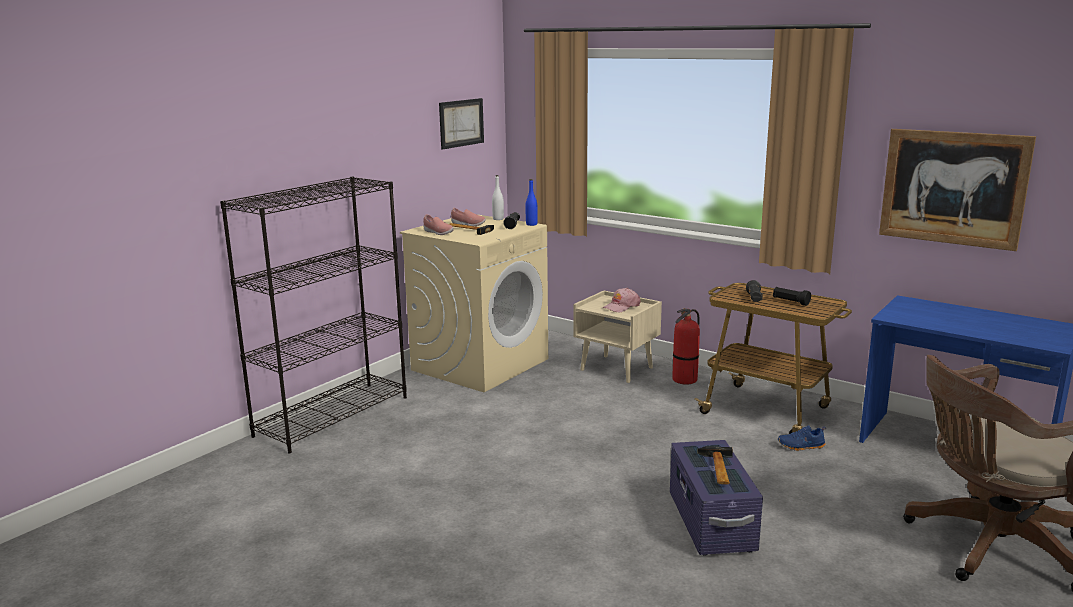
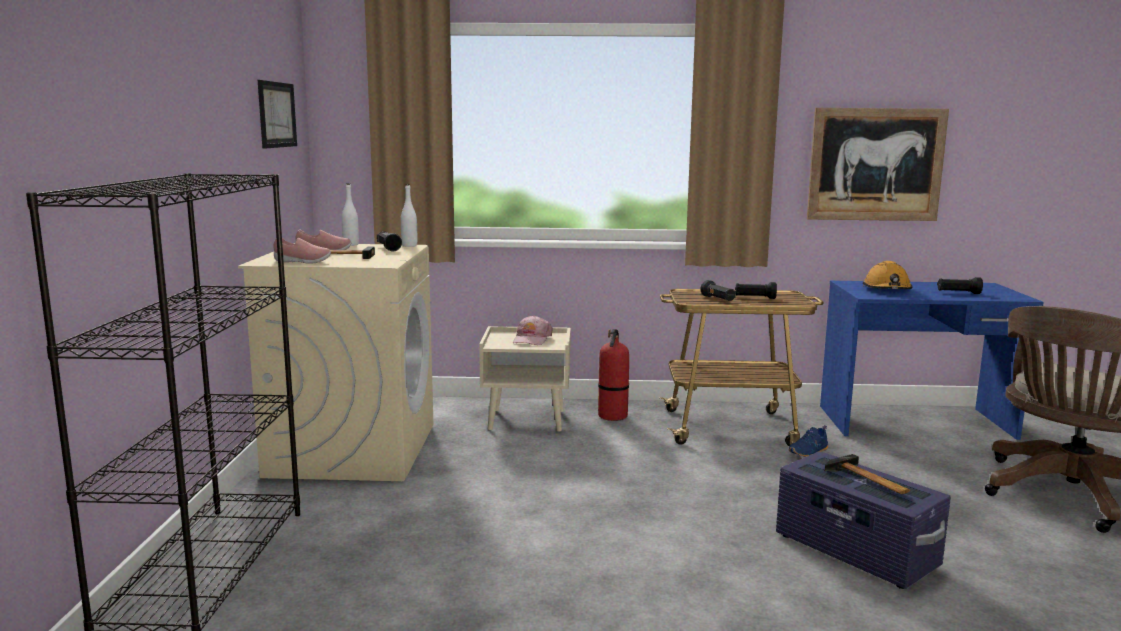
camera: 35 degrees left, 5 degrees down
(531, 224) = (409, 245): blue bottle -> white bottle
(928, 314) = (887, 289): none -> orange hard hat
(996, 329) = (958, 293): none -> black flashlight

